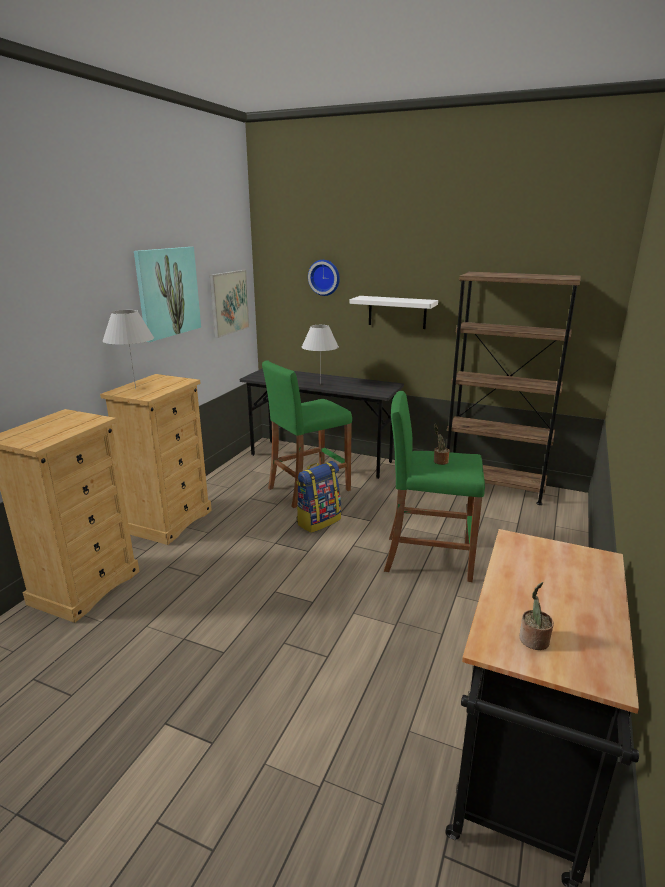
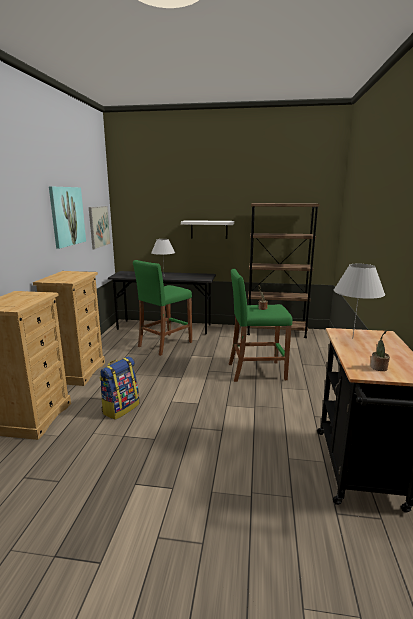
camera: 15 degrees left, 5 degrees down
(135, 388) = (56, 278): white table lamp -> white table lamp (352, 338)
(318, 521) = (180, 360): backpack -> backpack (120, 408)
(324, 277) = (160, 209): wall clock -> none

